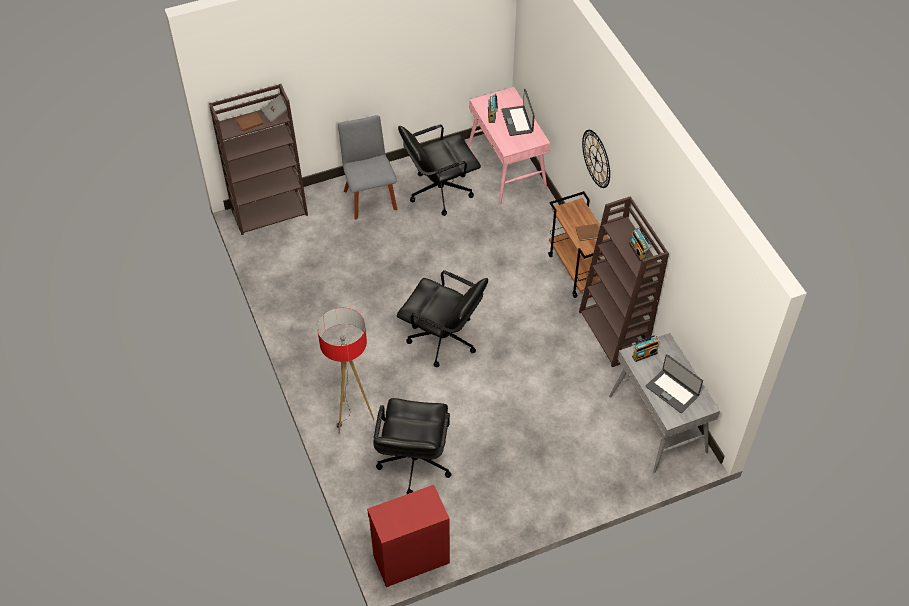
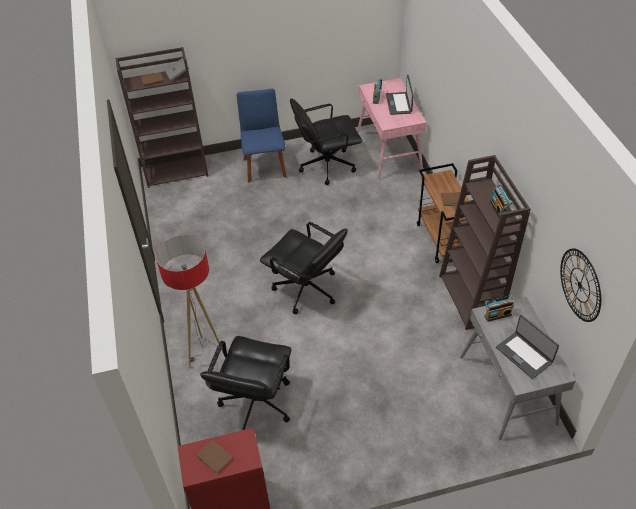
camera: 10 degrees right, 5 degrees down
(370, 197) = (265, 166): grey chair -> blue chair
(404, 515) = (215, 458): none -> brown book
(596, 158) = (465, 126): wall clock -> wall clock (580, 285)

